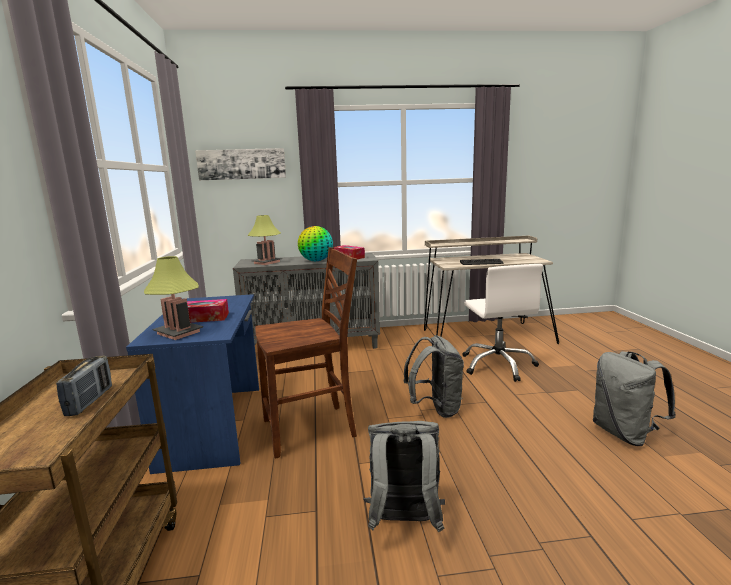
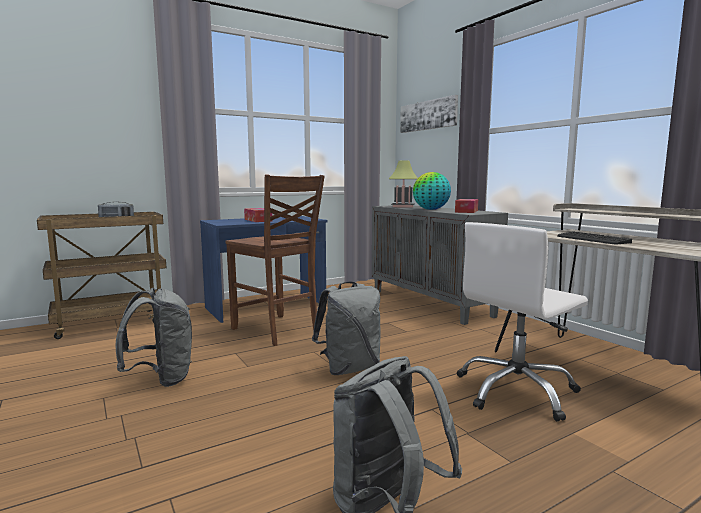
camera: 65 degrees right, 5 degrees down
(178, 333) = (225, 221): table lamp -> none

